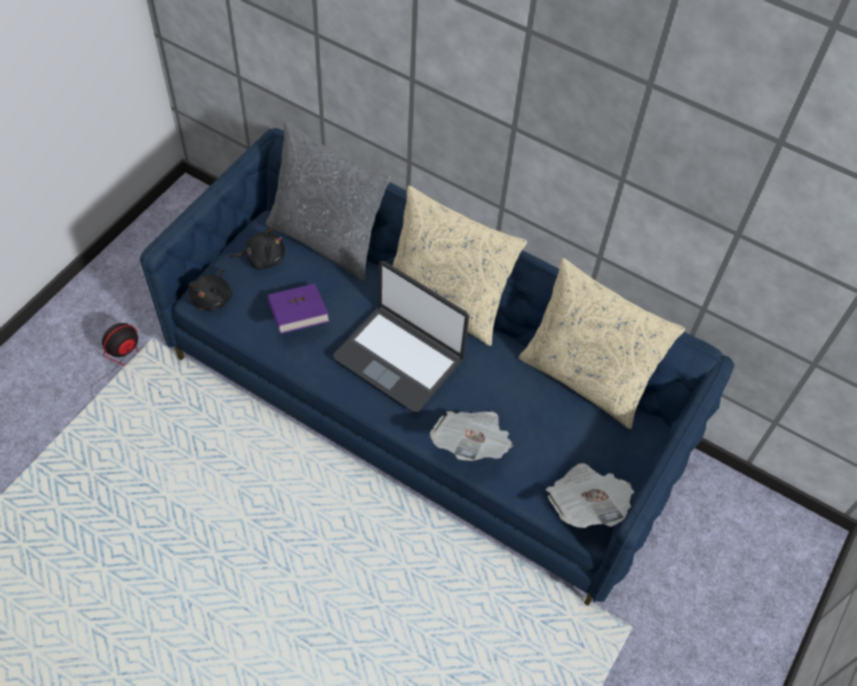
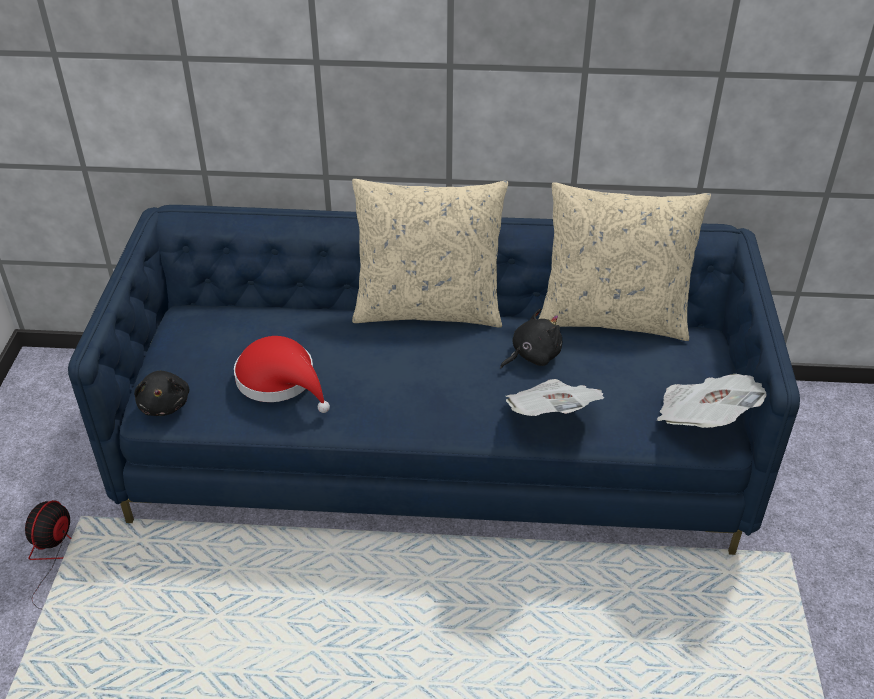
camera: 25 degrees left, 15 degrees down
(263, 258) = (199, 345): black plush toy -> black plush toy (532, 355)
(298, 318) = (280, 381): purple book -> red hat
(327, 239) = (260, 304): grey pillow -> none
(399, 358) = (418, 372): laptop -> none

